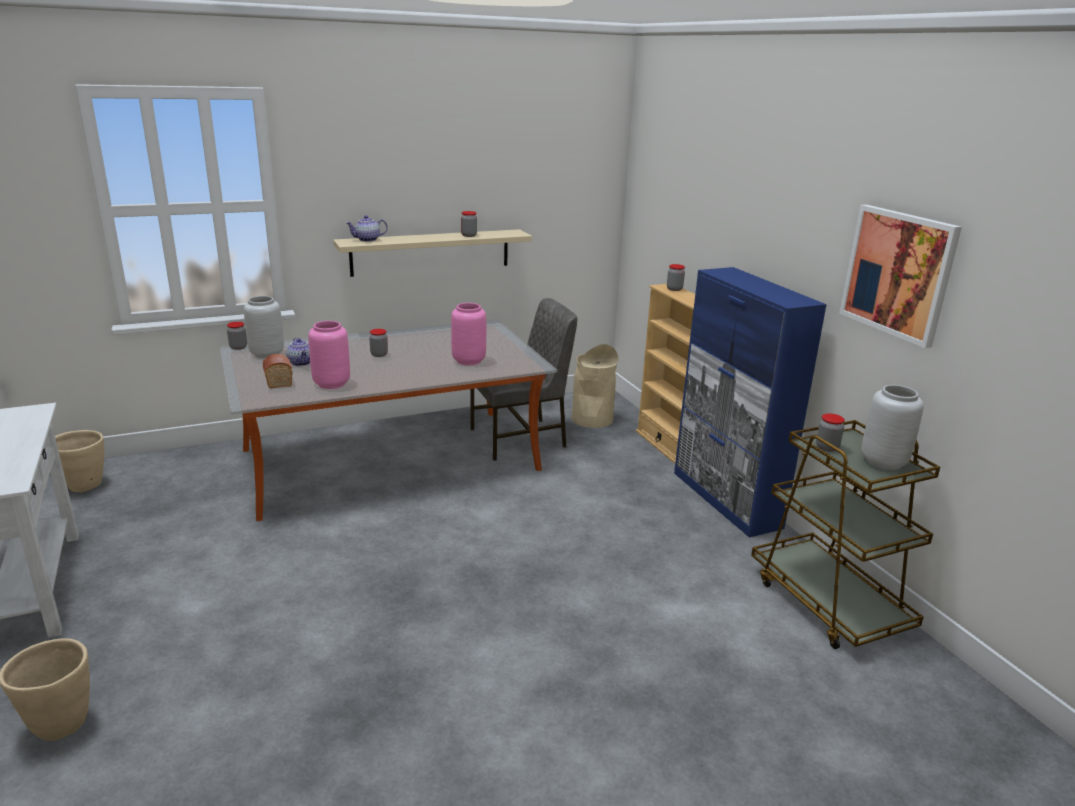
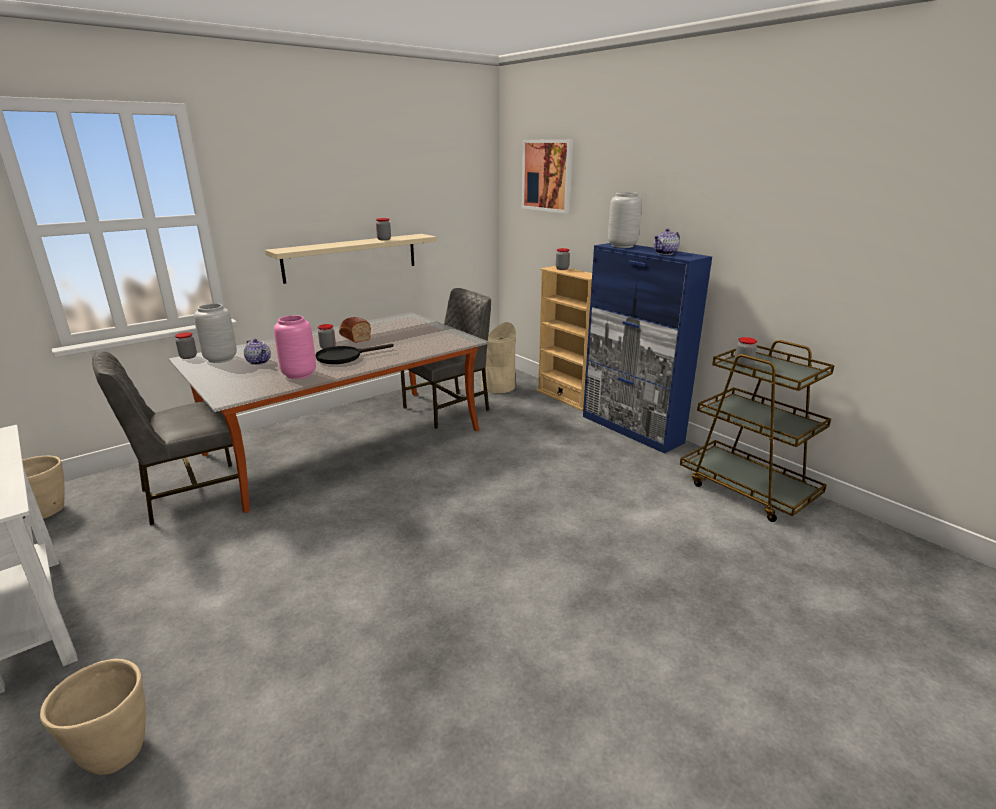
camera: 15 degrees left, 0 degrees up
(217, 491) = (192, 494): none -> grey chair
(278, 379) = (244, 377): bread -> bread (354, 337)
(367, 240) = (297, 248): teapot -> teapot (665, 253)
(389, 369) = (345, 357): none -> black frying pan
(468, 361) = (410, 343): pink vase -> none
(884, 462) = (790, 369): grey vase -> grey vase (623, 246)
(898, 273) = (777, 221): picture -> picture (547, 175)

